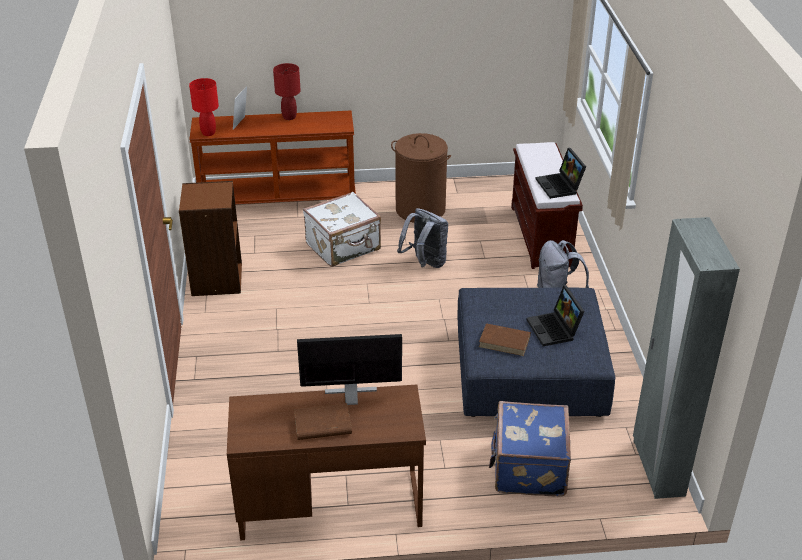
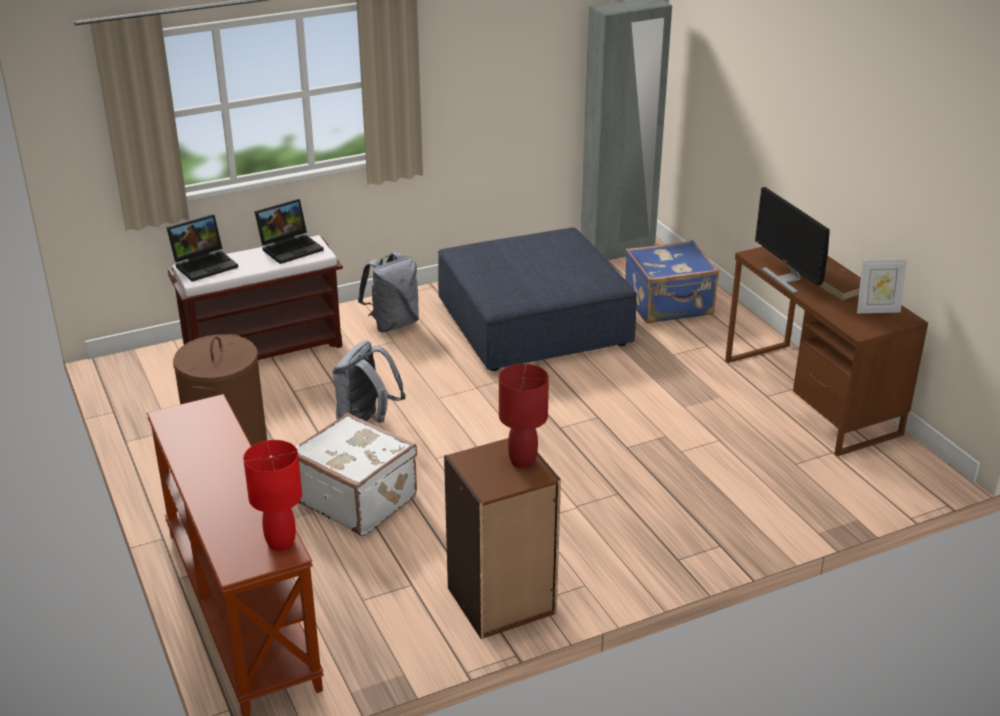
camera: 110 degrees left, 5 degrees down
(241, 123) = (231, 515): picture frame -> picture frame (877, 310)
(289, 117) = (190, 467): red table lamp -> red table lamp (522, 461)
(505, 341) = (571, 276): brown book -> none
(555, 330) = (531, 255): laptop -> laptop (205, 264)

